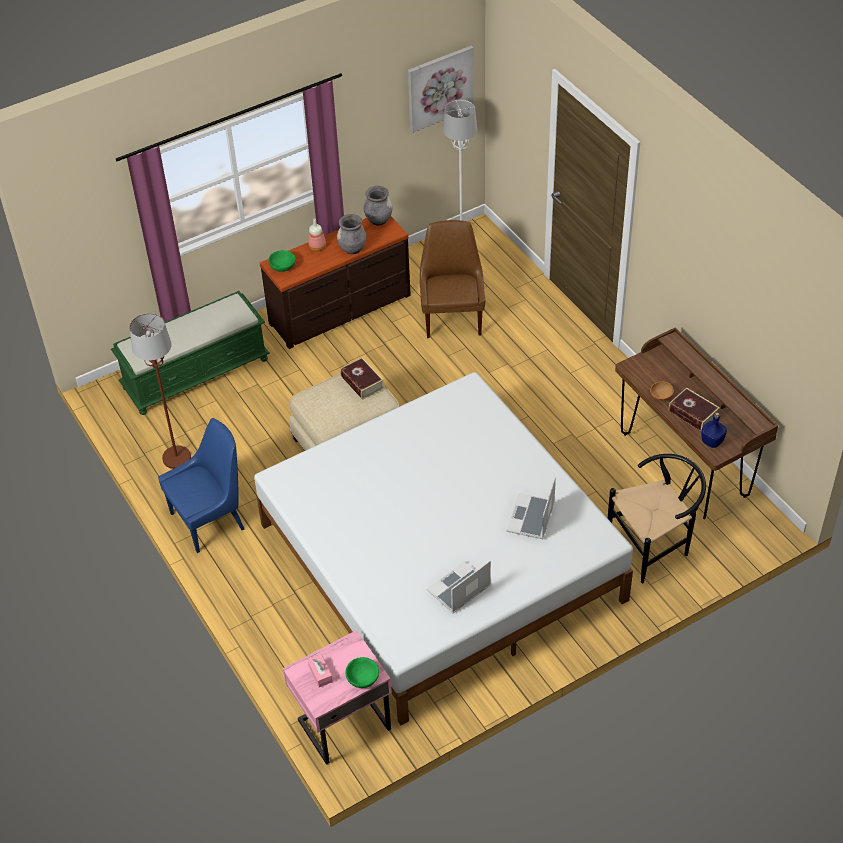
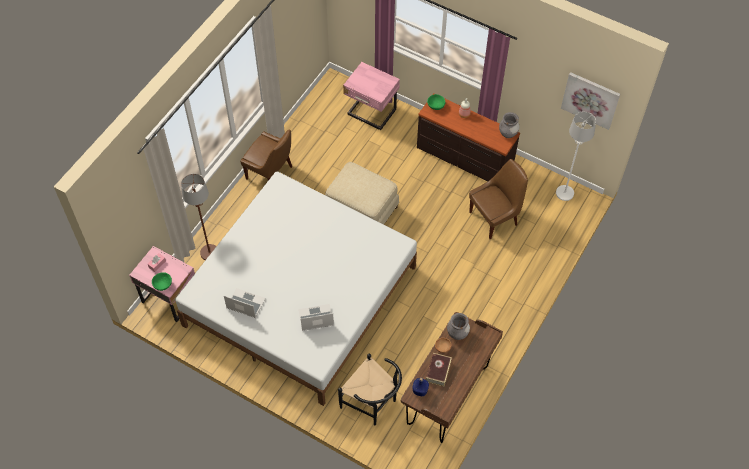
camera: 60 degrees right, 10 degrees up
(177, 457) = (305, 136): brown floor lamp -> brown floor lamp (210, 253)
(196, 373) = (371, 113): green bench -> pink nightstand
(210, 520) = (271, 173): blue chair -> brown chair
(352, 249) = (474, 132): grey vase -> grey vase (457, 333)
(362, 382) = (378, 189): book -> none

